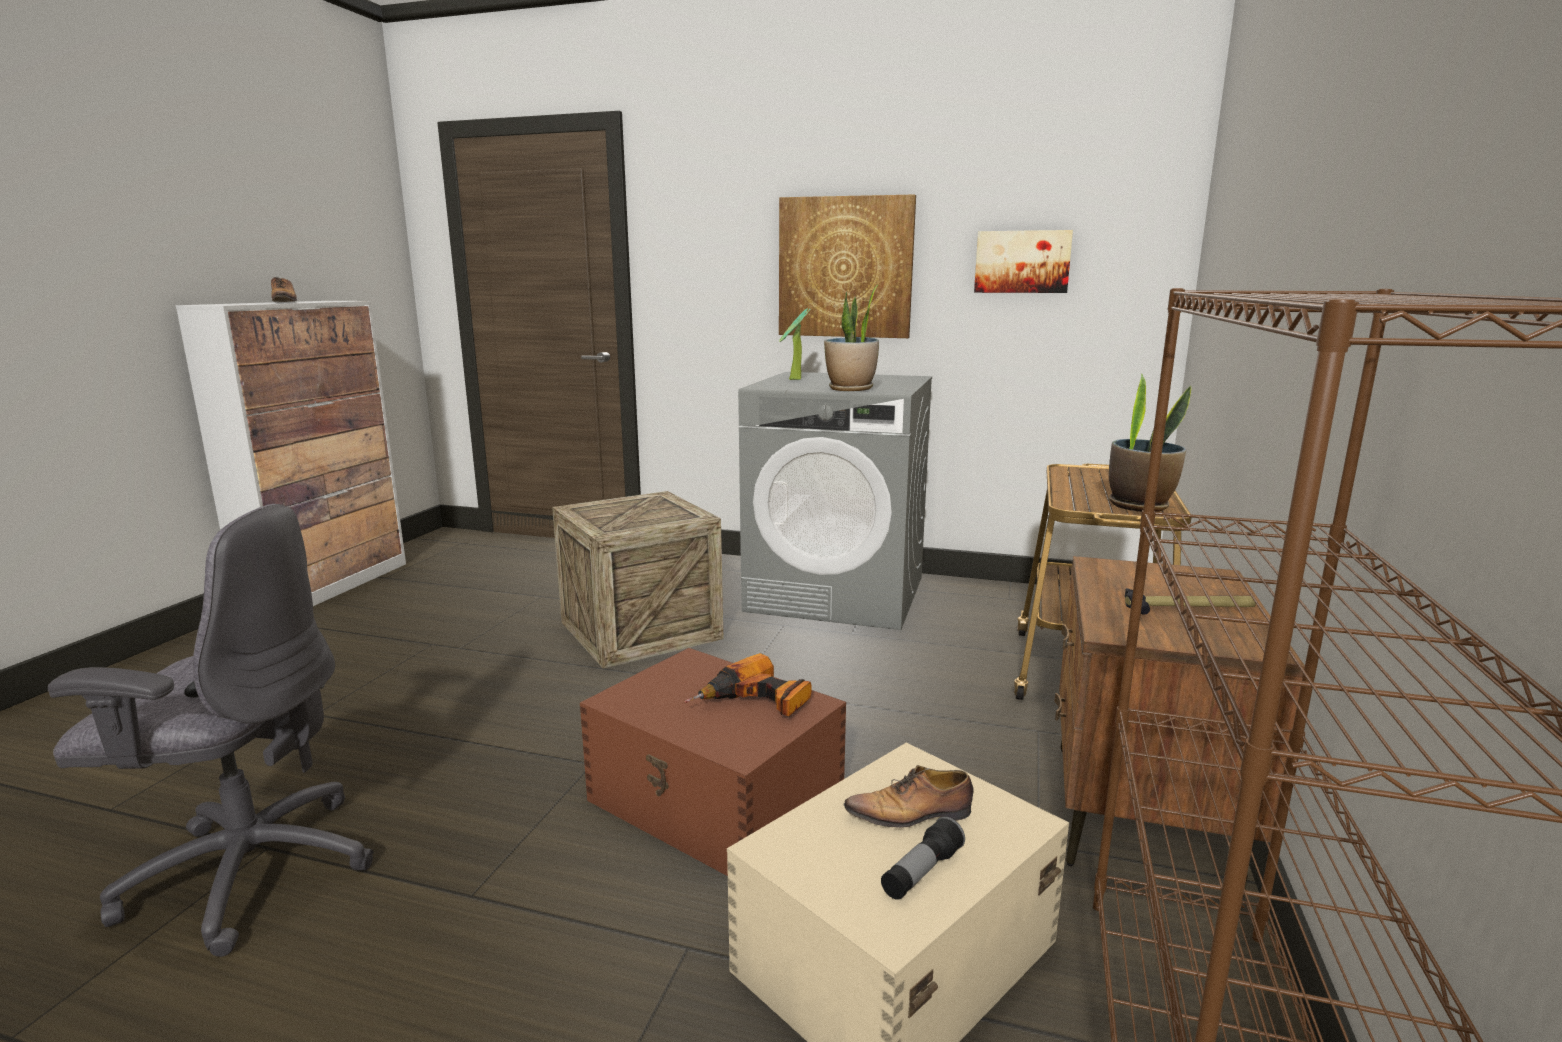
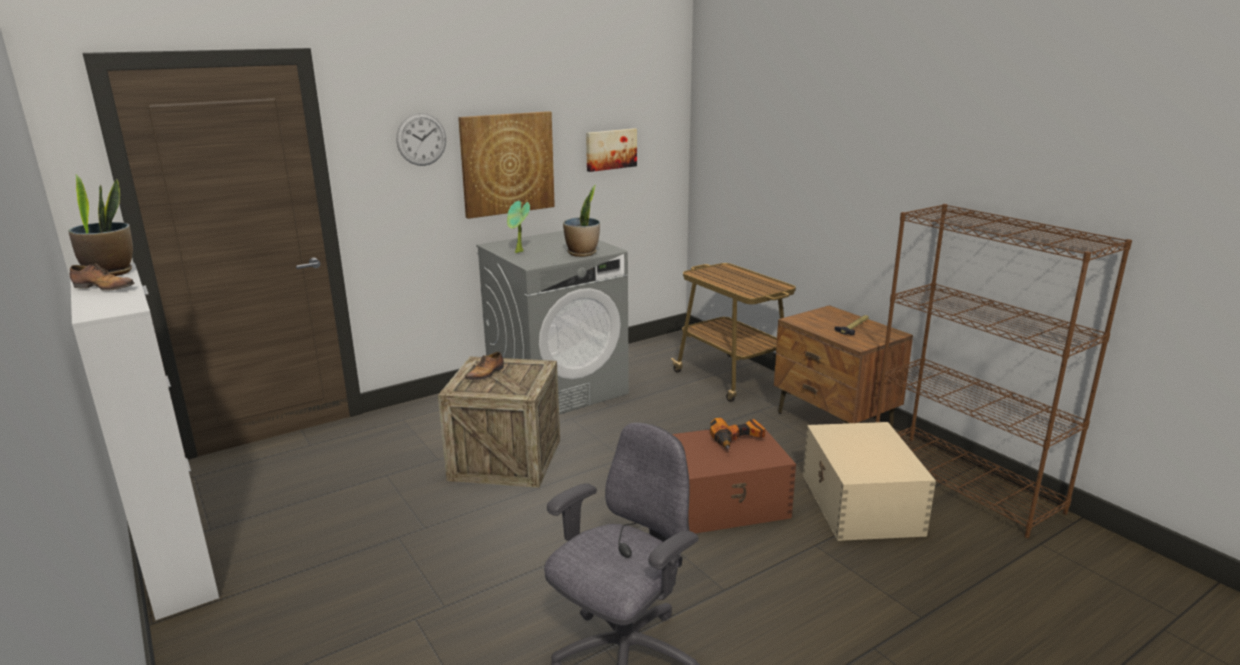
camera: 50 degrees left, 5 degrees up
(733, 225) = (421, 139): none -> wall clock
(911, 815) = (857, 444): shoe -> shoe (486, 374)
(921, 873) = (892, 456): flashlight -> none
(1139, 505) = (767, 286): potted plant -> potted plant (110, 272)

